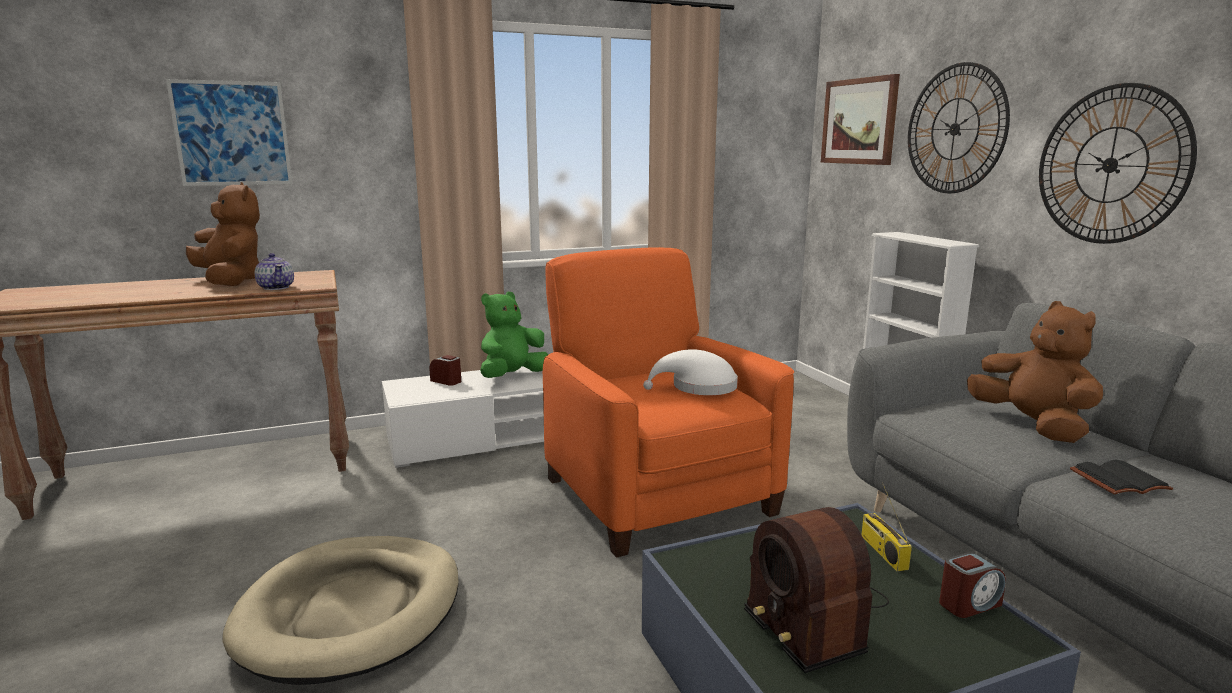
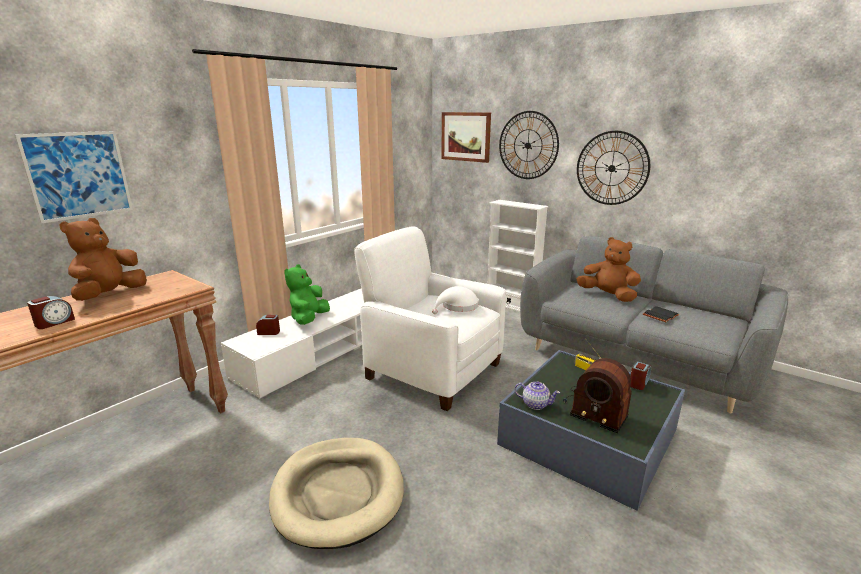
camera: 30 degrees left, 5 degrees up
(141, 294) = (54, 322): none -> alarm clock
(231, 281) = (110, 295): brown plush toy -> brown plush toy turned 90 degrees counterclockwise
(276, 287) = (164, 294): teapot -> teapot (535, 404)
(656, 494) = (432, 370): orange armchair -> white armchair

